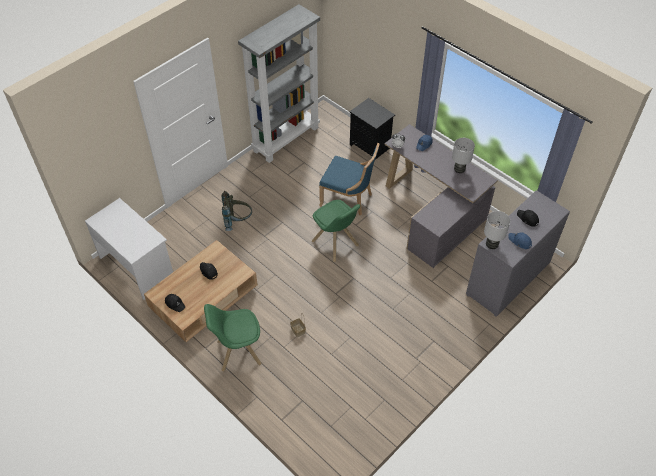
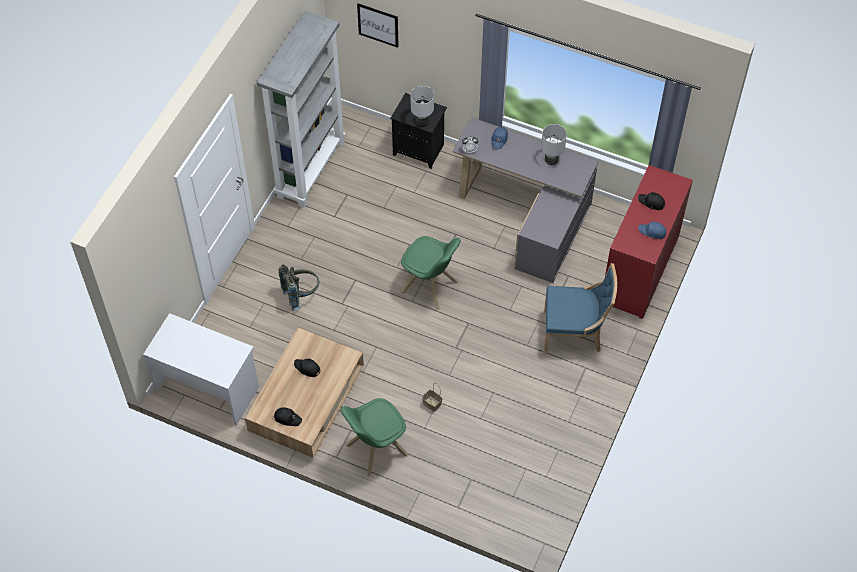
camera: 20 degrees left, 5 degrees up
(348, 199) = (421, 227): blue chair -> blue chair (574, 333)
(355, 34) = (378, 25): none -> picture
(492, 244) = (624, 244): grey table lamp -> grey table lamp (422, 121)
(508, 278) = (639, 270): grey dresser -> red dresser

